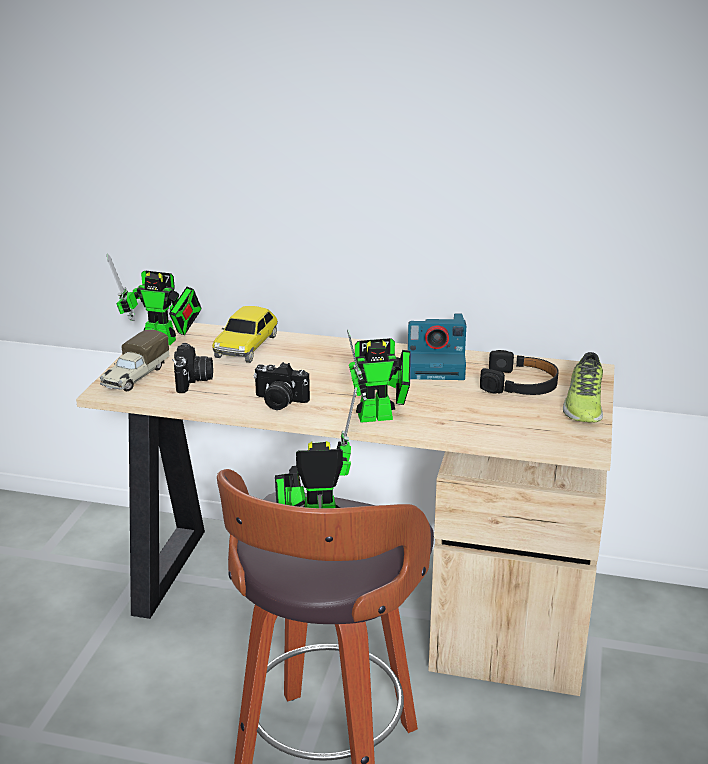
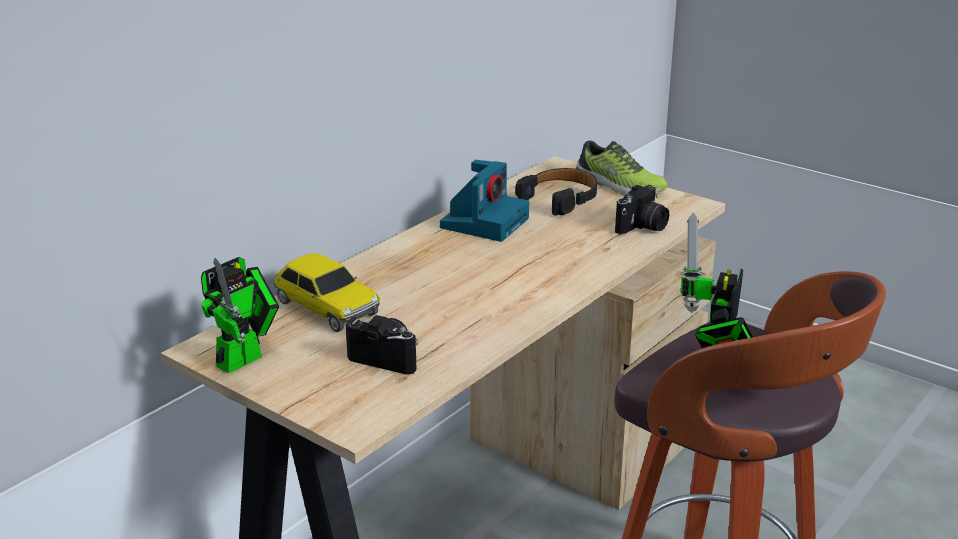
camera: 65 degrees left, 0 degrees up
(135, 377) = (334, 397): toy truck -> none
(279, 402) = (493, 317): camera -> camera (642, 227)
(381, 416) = (572, 272): toy robot -> none

